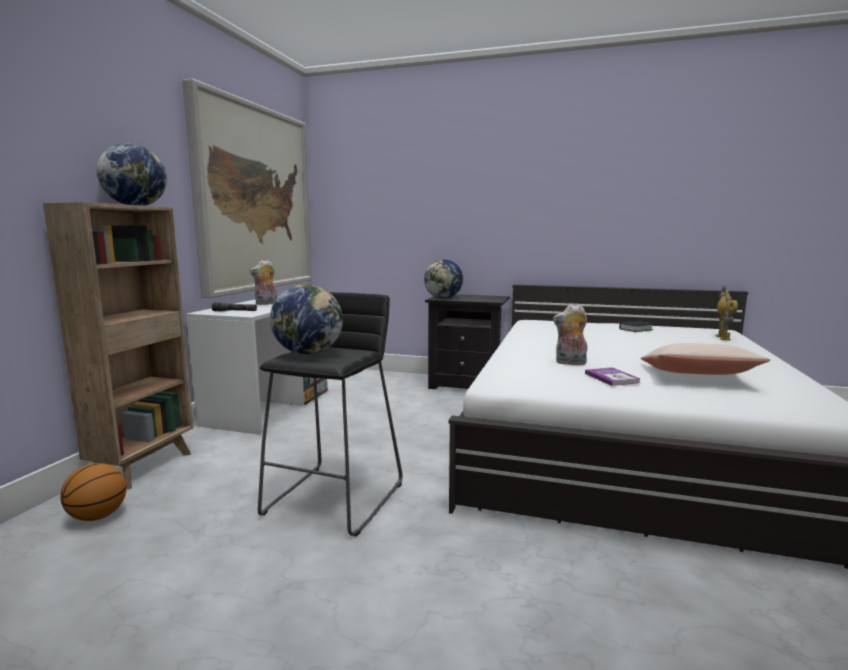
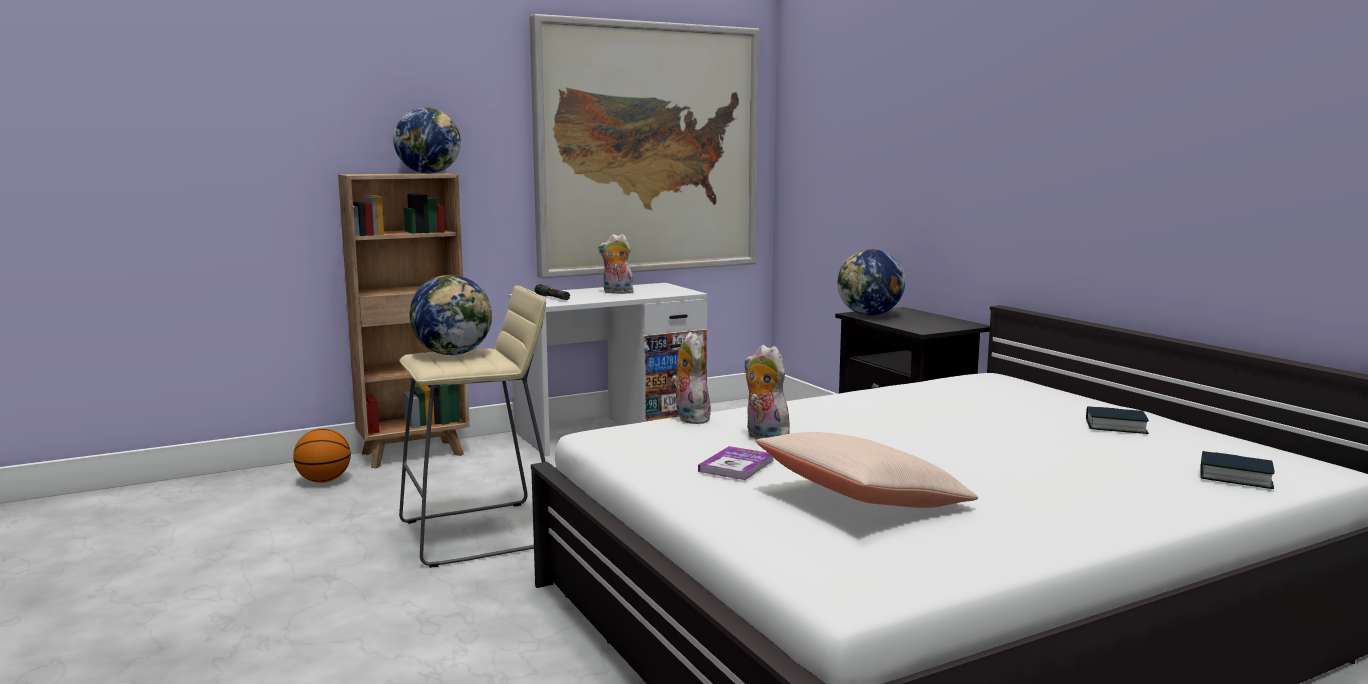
camera: 45 degrees right, 0 degrees up
(336, 498) = (481, 533): black stool -> beige stool
(500, 364) = (689, 418): none -> plush toy
(723, 338) = (1235, 477): toy robot -> book

